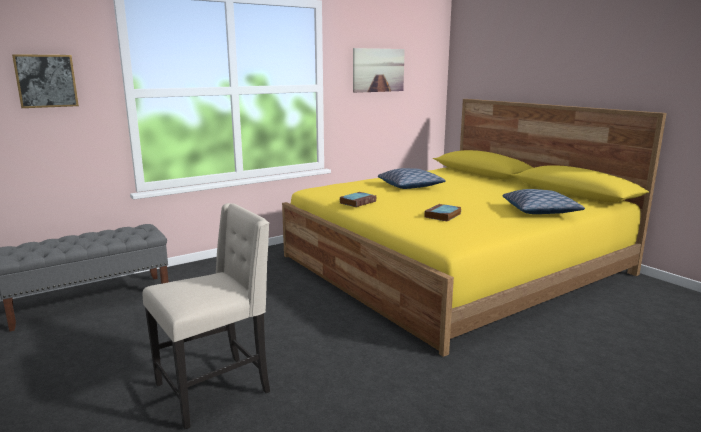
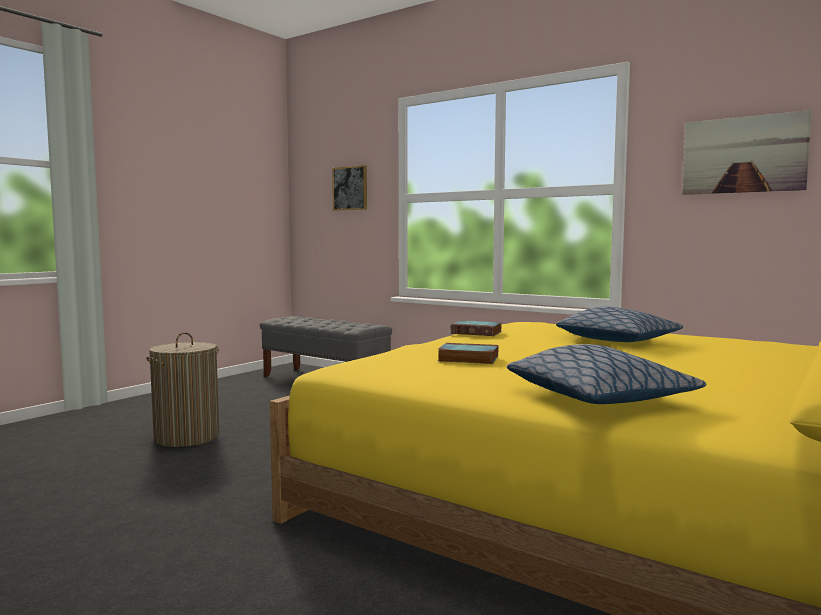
camera: 70 degrees right, 10 degrees down
(215, 388) = (186, 437): beige chair -> laundry basket

